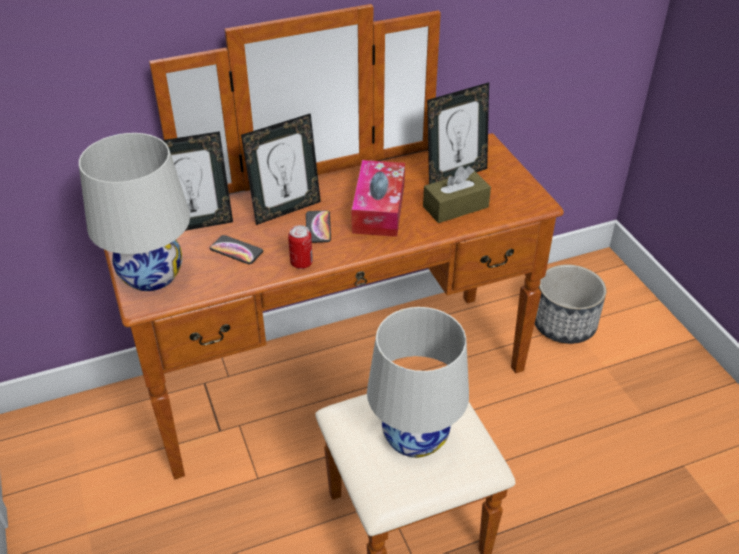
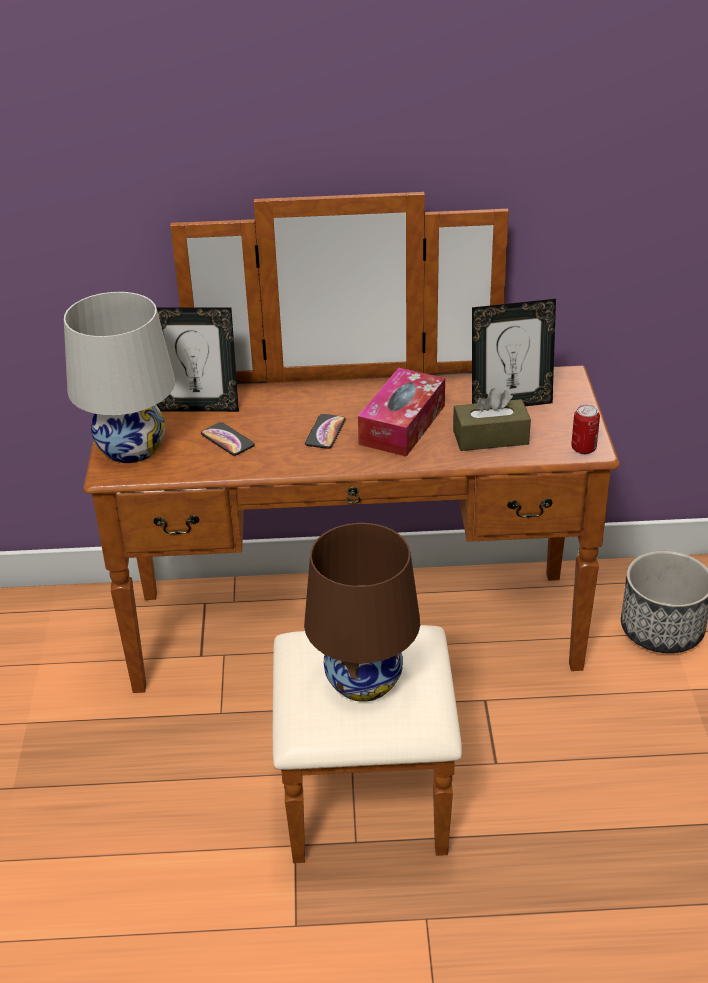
camera: 20 degrees right, 5 degrees down
(286, 210) = (300, 409): picture frame -> none
(301, 263) = (288, 464): can -> can (583, 448)
(415, 437) = (363, 680): white table lamp -> brown table lamp

